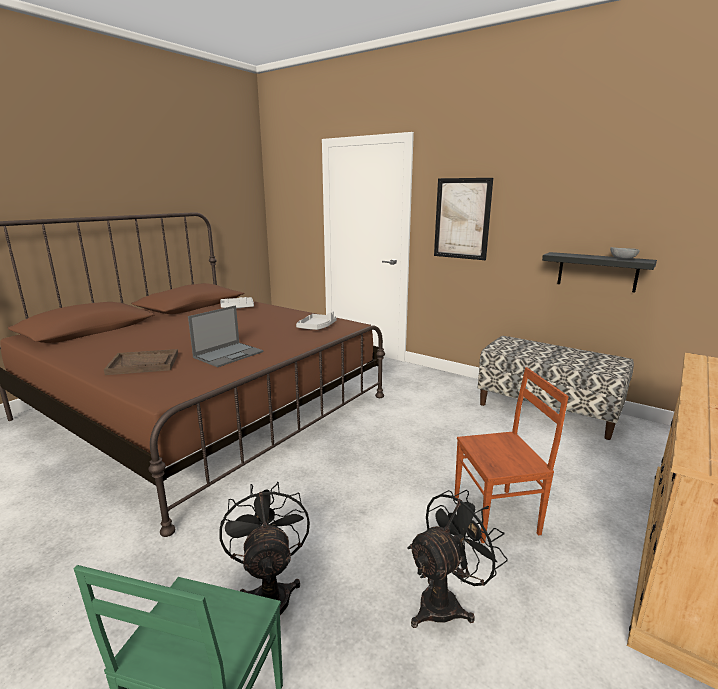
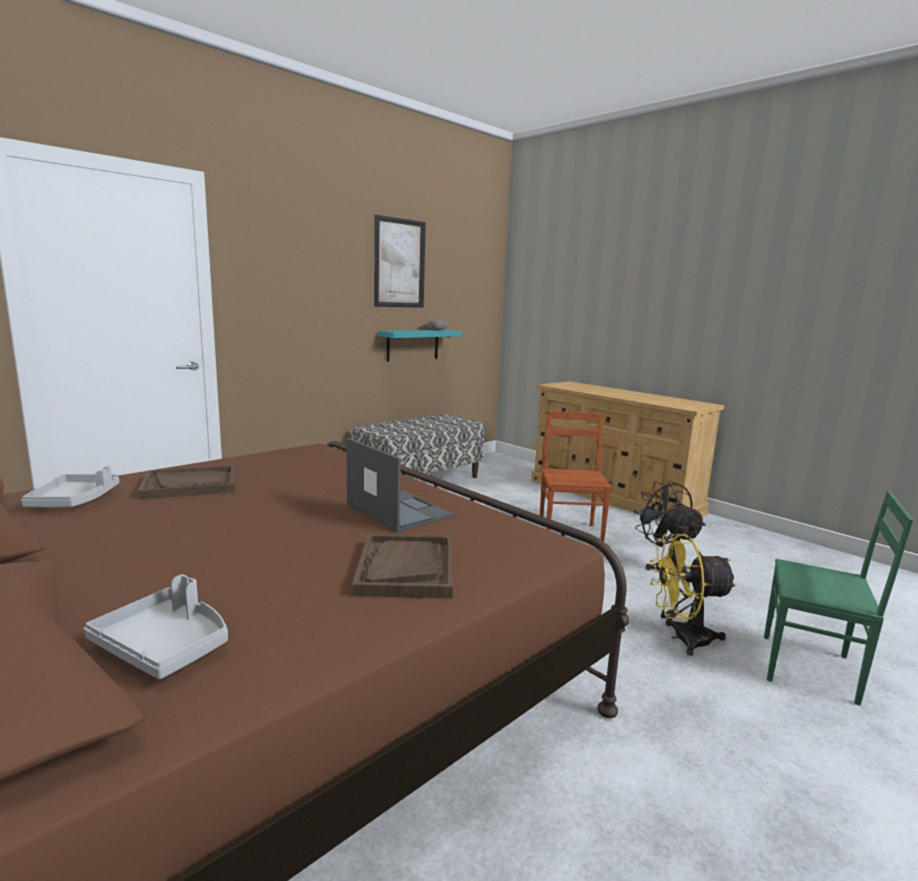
camera: 80 degrees left, 5 degrees down
(264, 316) = (190, 485): none -> brown tray
(270, 594) = (682, 638): black fan -> yellow fan
(317, 327) = (308, 462): grey tray -> grey tray (165, 646)
(462, 219) = (288, 298): picture -> picture (399, 263)
(597, 272) = (412, 344): black shelf -> turquoise shelf

